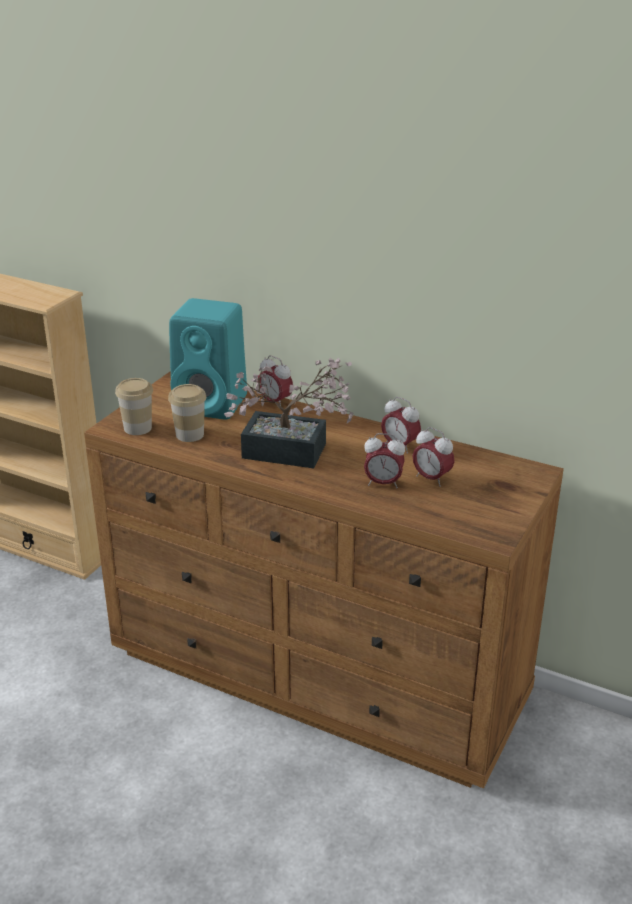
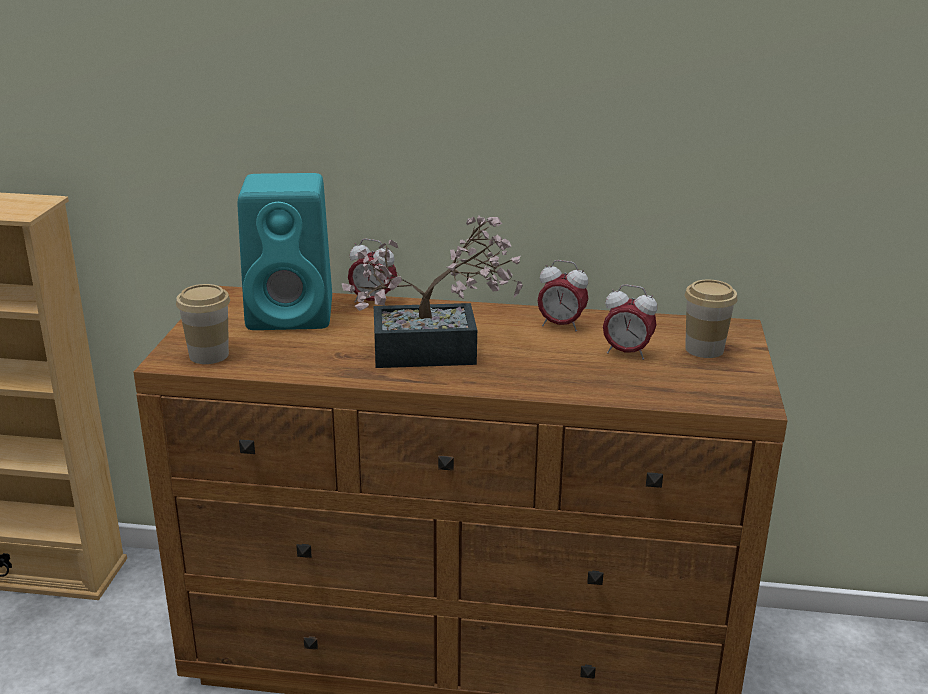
camera: 20 degrees left, 5 degrees down
(190, 434) = (286, 352): cup -> cup (704, 349)
(383, 483) = (574, 367): alarm clock -> none

